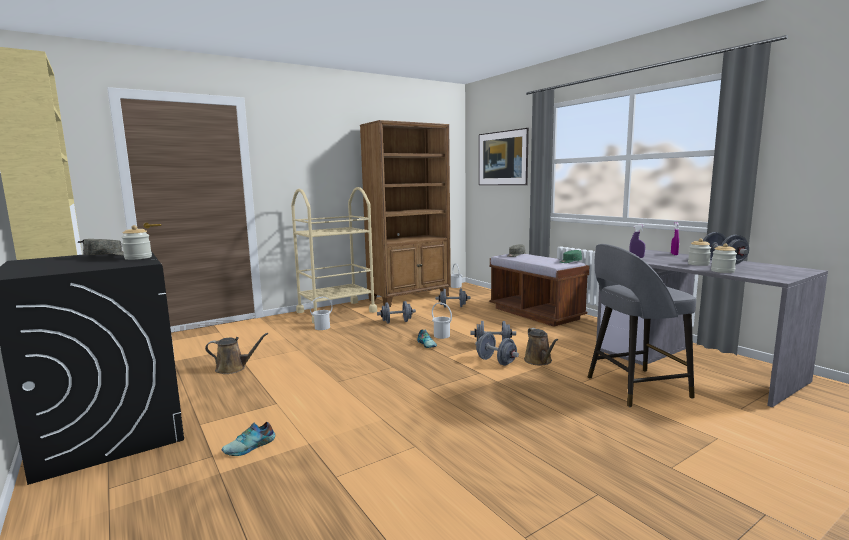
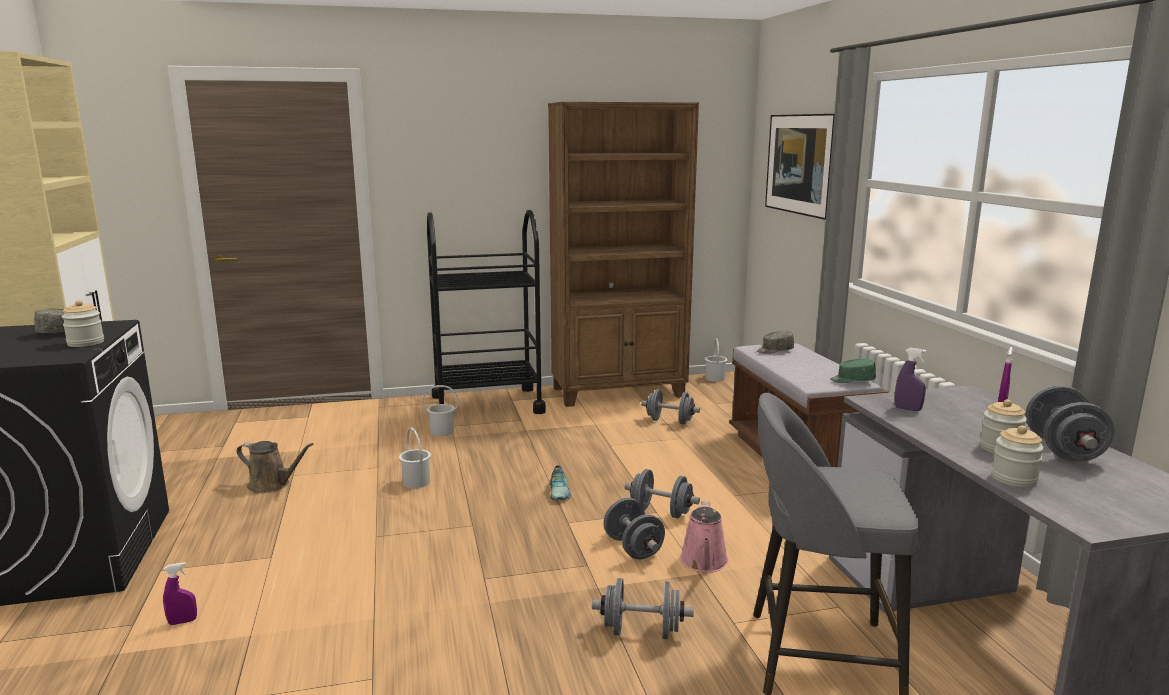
camera: 20 degrees right, 5 degrees up
(250, 447) = (182, 622): shoe -> purple spray bottle
(336, 312) = (487, 404): beige cart -> black cart
(396, 322) = (555, 439): grey dumbbell -> grey dumbbell (641, 631)
(441, 336) = (597, 479): white bucket -> white bucket (416, 482)
(539, 361) = (704, 562): brown watering can -> pink watering can

